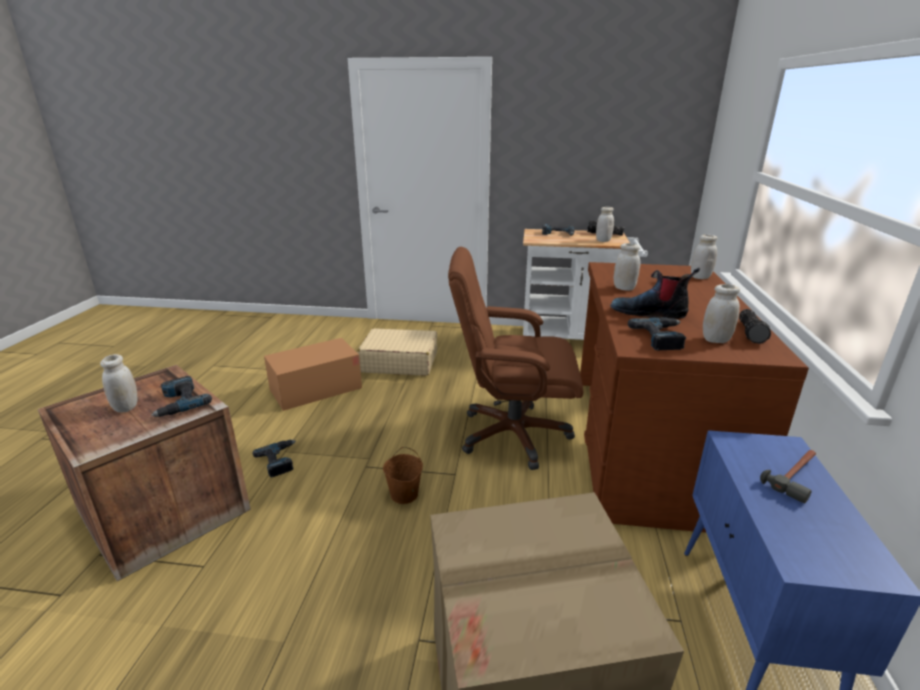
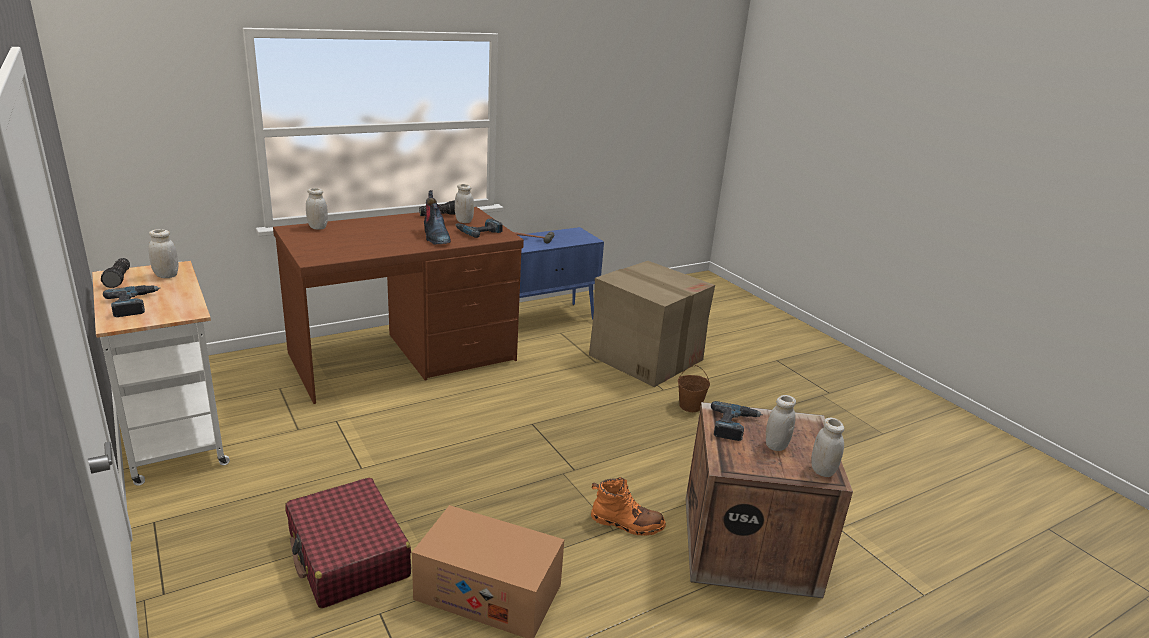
camera: 130 degrees left, 0 degrees up
(280, 460) = (627, 523): power drill -> orange boot
(399, 362) = (348, 555): beige suitcase -> red suitcase
(404, 495) = (580, 436): brown bucket -> brown bucket (690, 406)
(512, 435) = (449, 415): brown office chair -> none
(624, 288) = (382, 247): white jar -> white jar (822, 470)

